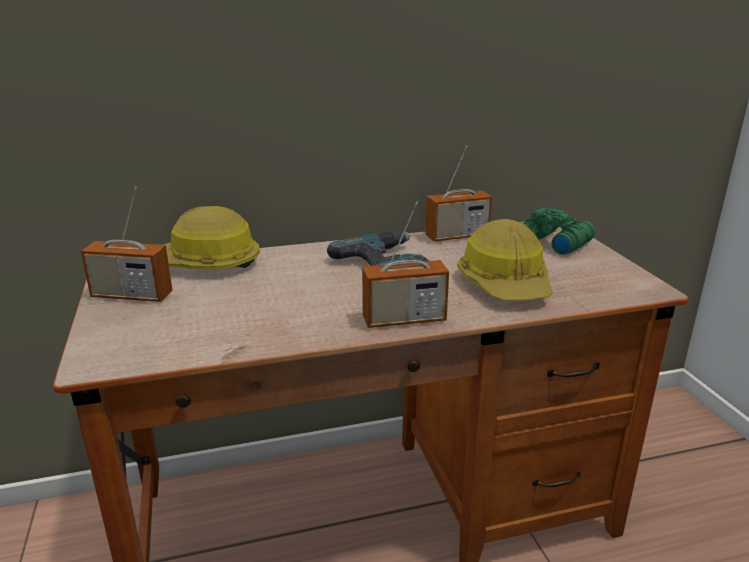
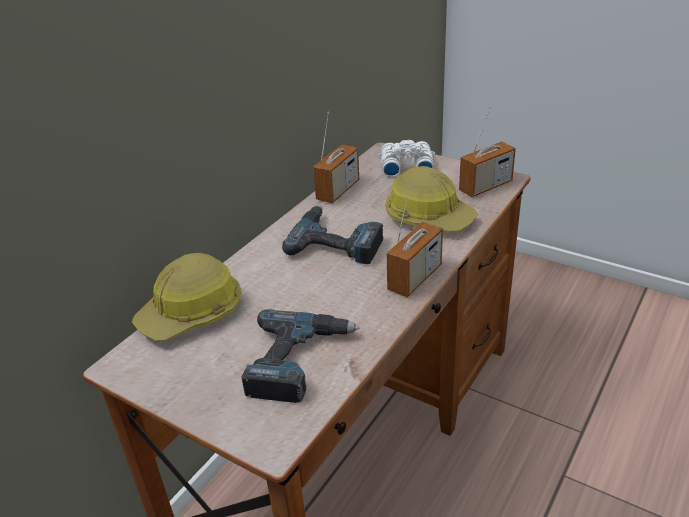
camera: 40 degrees left, 10 degrees up
(132, 296) = (186, 377): radio -> radio (485, 186)
(208, 325) = (298, 361): none -> power drill
(553, 242) = (405, 166): green binoculars -> white binoculars

